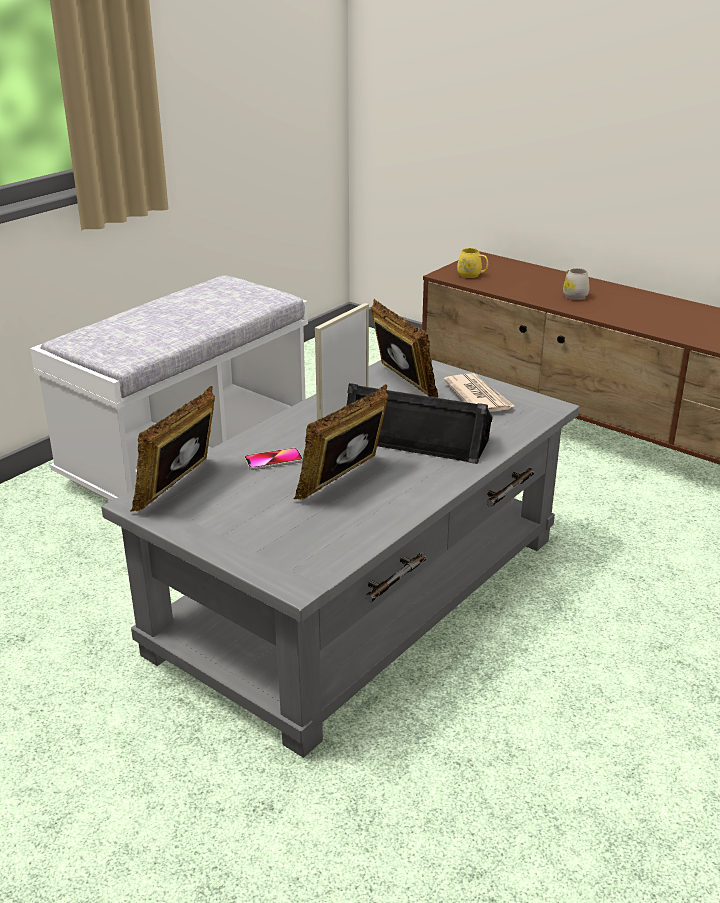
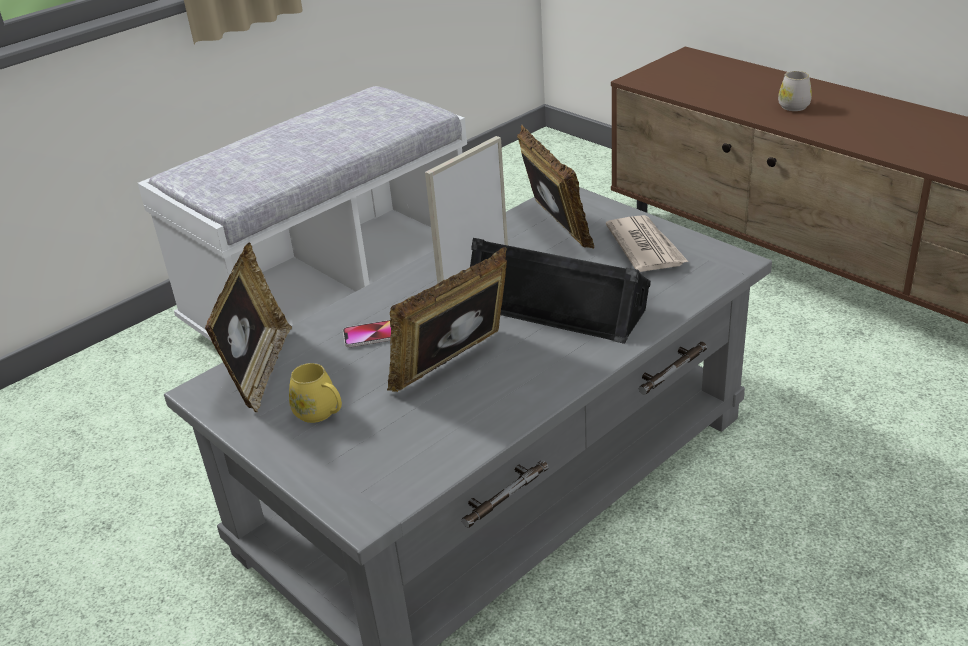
camera: 10 degrees right, 5 degrees up
(180, 488) = (259, 371): picture frame -> picture frame turned 150 degrees clockwise
(472, 275) = (670, 80): yellow mug -> yellow mug (320, 413)

